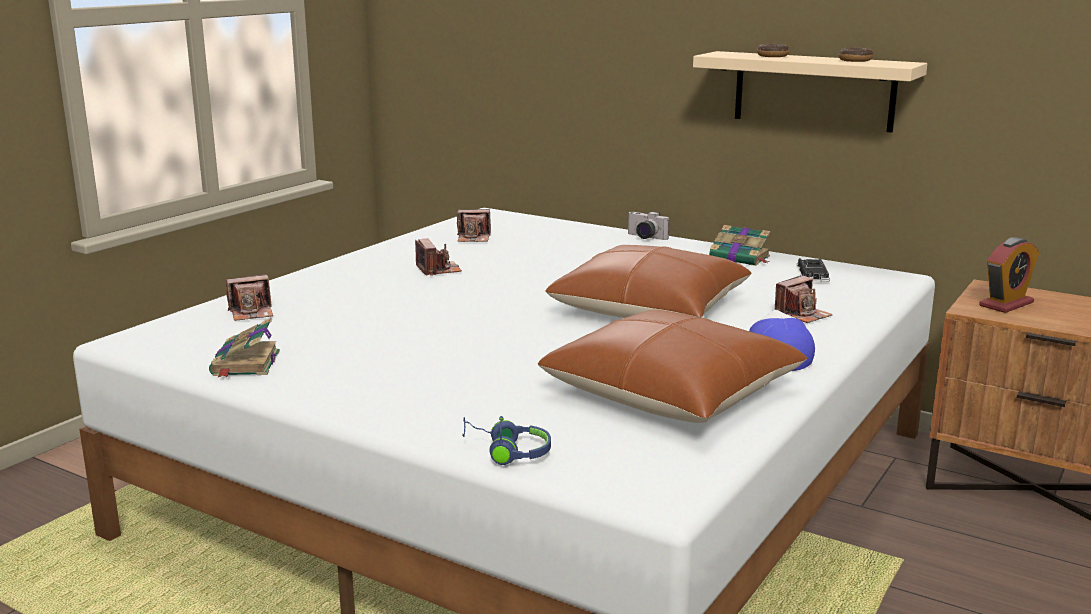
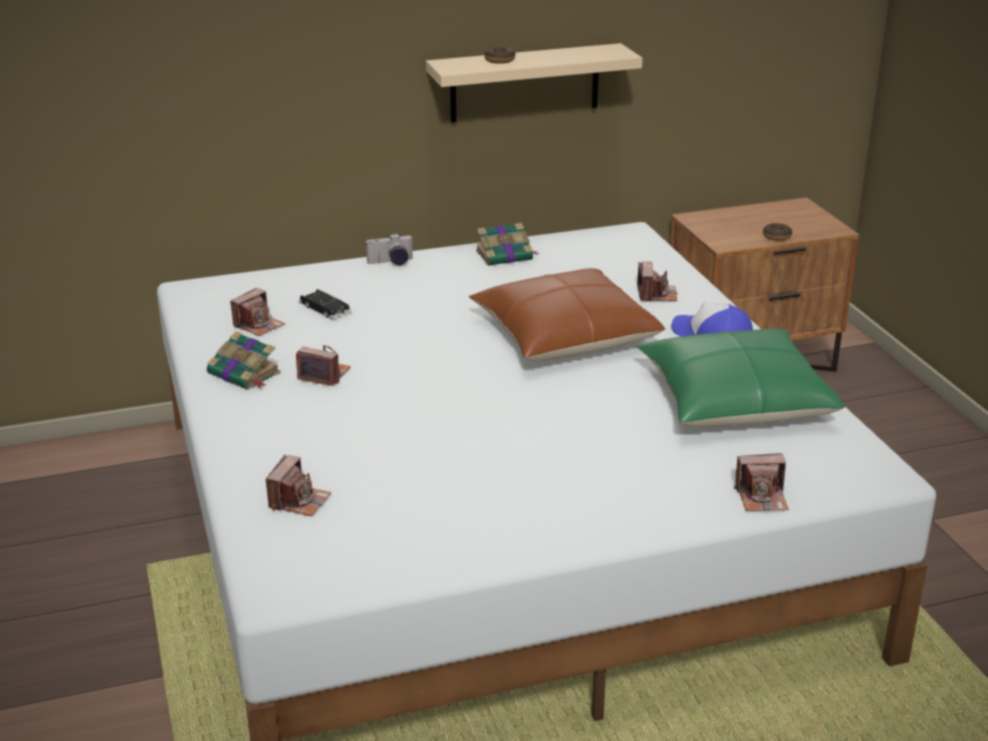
camera: 50 degrees left, 10 degrees up
(245, 364) = (437, 545): book -> book (245, 374)
(506, 452) = (762, 498): blue headphones -> camera
(671, 393) = (734, 400): brown pillow -> green pillow
(812, 275) = (584, 253): black toy car -> black toy car (325, 309)
(855, 60) = (574, 53): donut -> donut (777, 236)
(1006, 304) = (730, 231): alarm clock -> none

